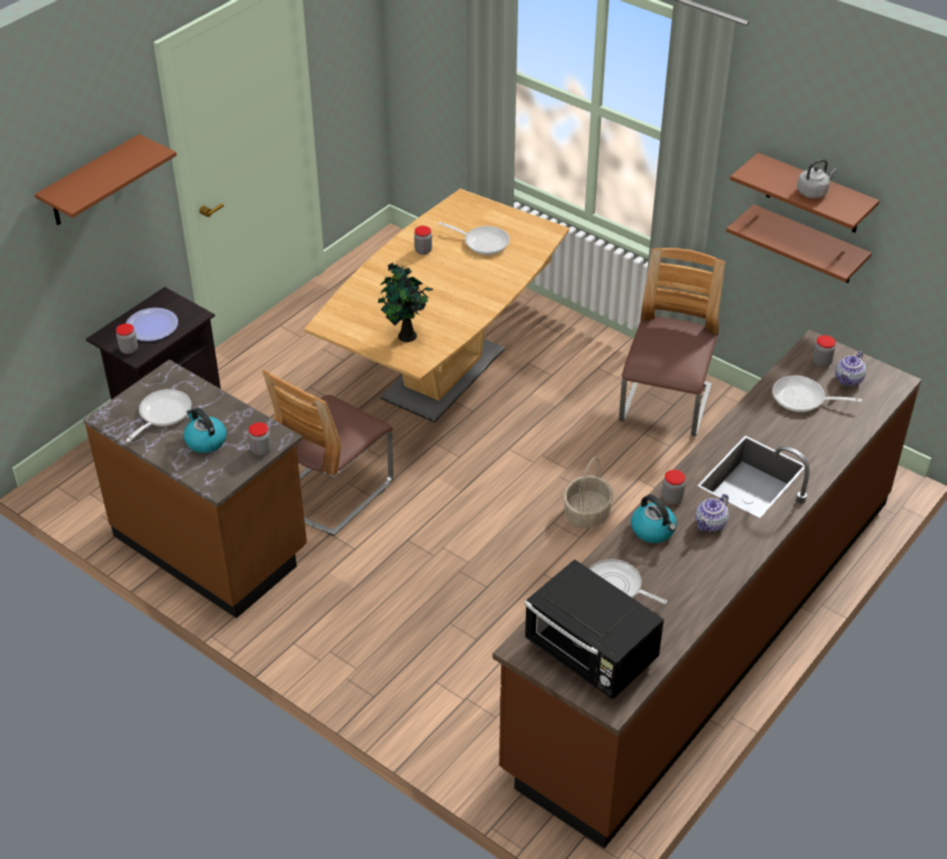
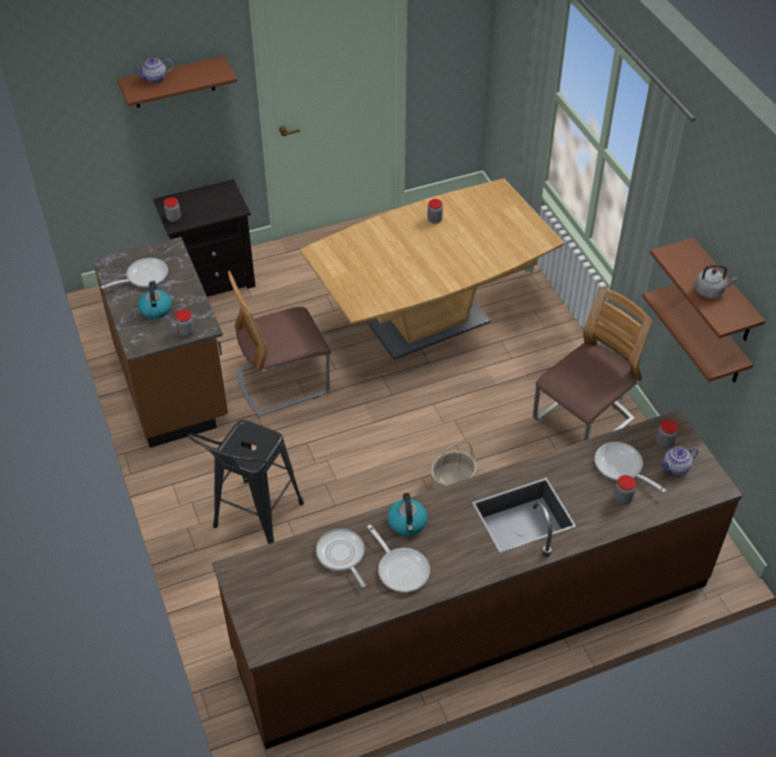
camera: 30 degrees right, 5 degrees up
(152, 326) = (202, 206): plate -> none
(405, 336) = (366, 284): potted plant -> none
(414, 641) = (253, 522): none -> black stool
(482, 242) = (485, 229): frying pan -> frying pan (401, 568)
(591, 655) = (278, 600): black microwave -> none
(672, 498) = (443, 503): jar -> jar (622, 498)
(710, 524) = (455, 539): teapot -> teapot (155, 79)

